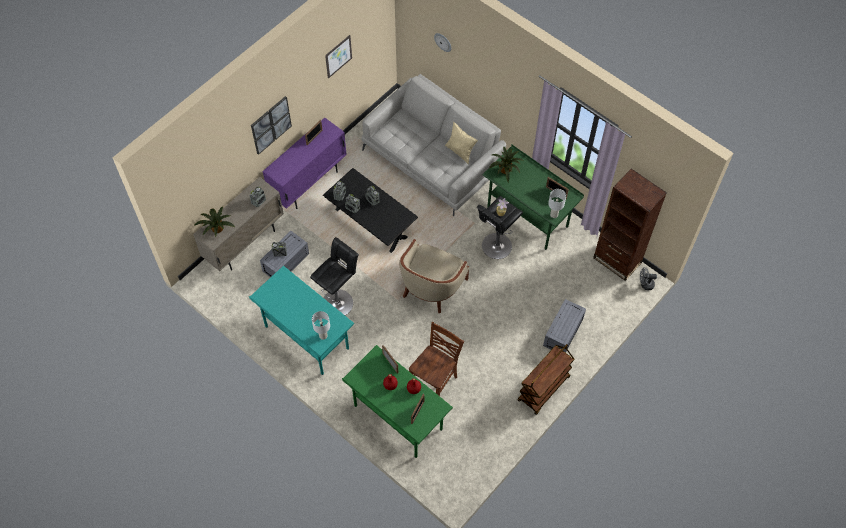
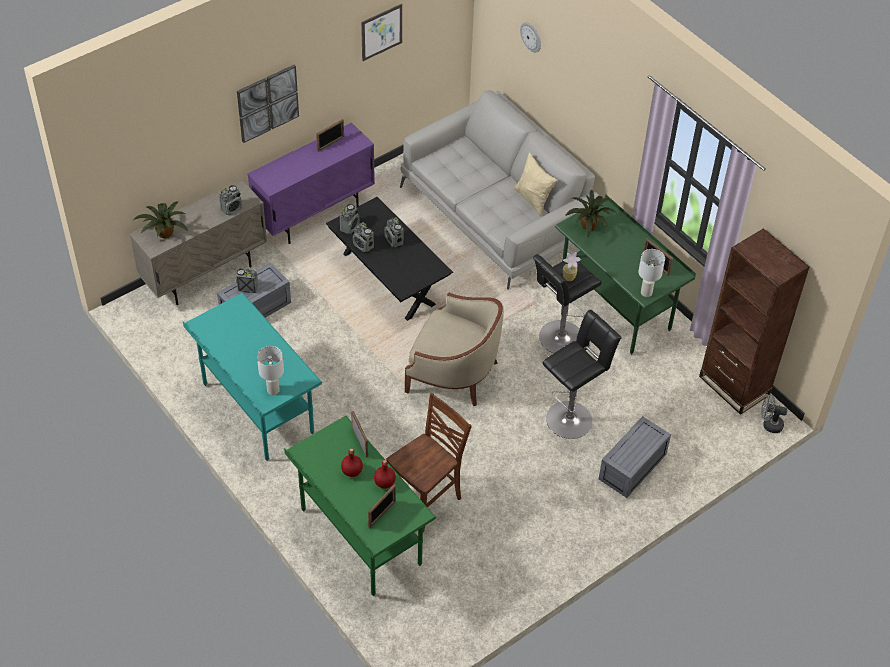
camera: 10 degrees right, 10 degrees down
(339, 301) = (316, 370): black stool -> black stool (571, 417)
(431, 286) = (454, 373): beige armchair -> beige armchair turned 105 degrees counterclockwise
(543, 389) = (586, 538): brown cart -> none

